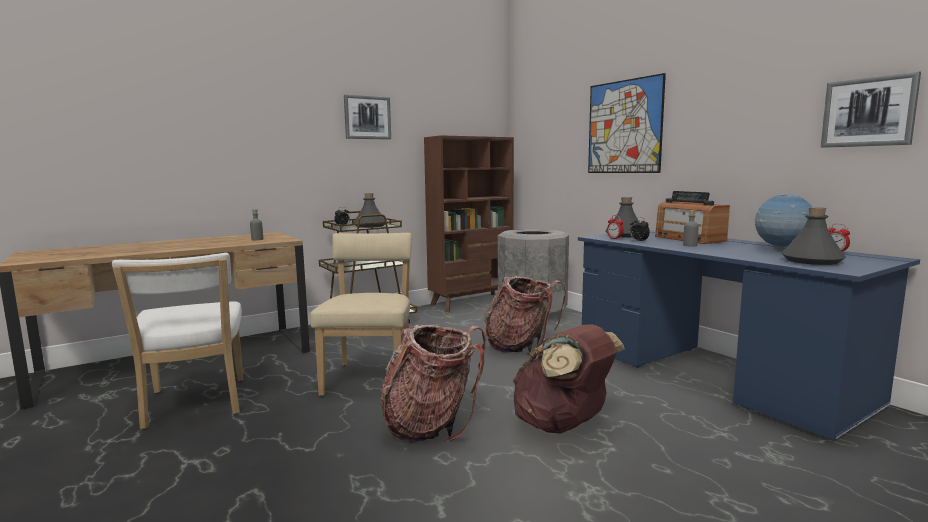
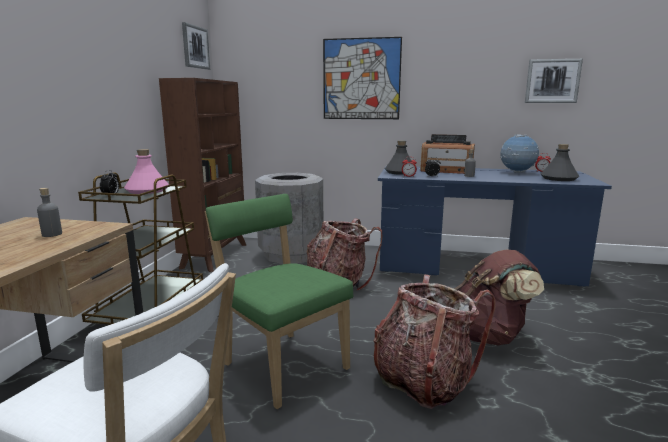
camera: 45 degrees left, 5 degrees up
(367, 117) = (104, 49): picture -> picture (195, 47)
(370, 226) = (147, 190): grey bottle -> pink bottle
(370, 377) = (282, 364): beige chair -> green chair

